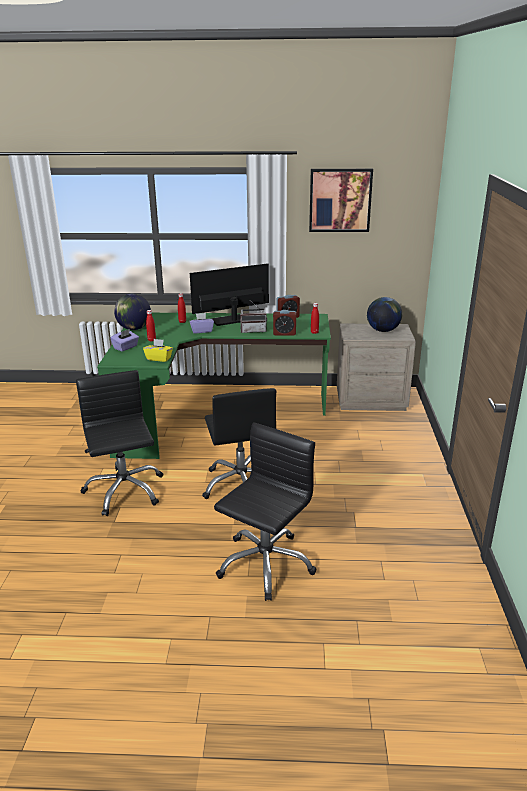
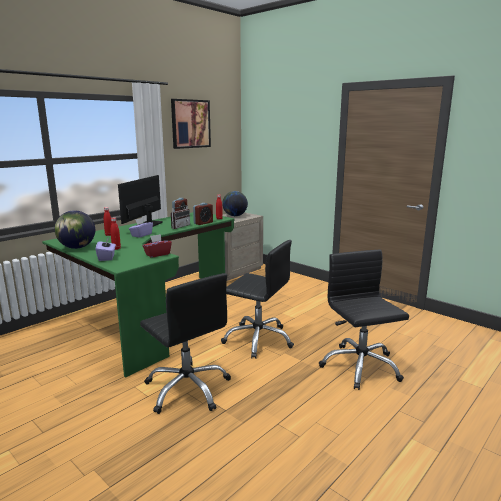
camera: 50 degrees left, 10 degrees down
(124, 490) = (188, 388): black office chair -> black office chair turned 150 degrees counterclockwise
(159, 358) = (157, 254): yellow tissue box -> red tissue box

